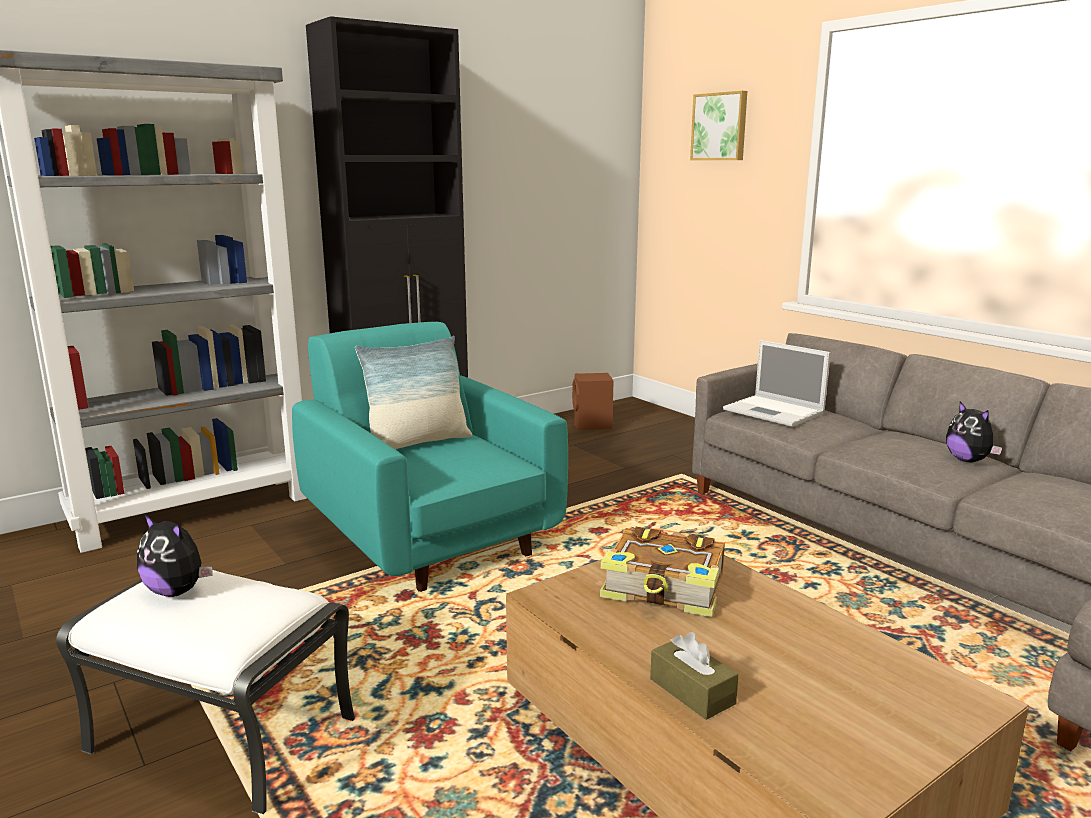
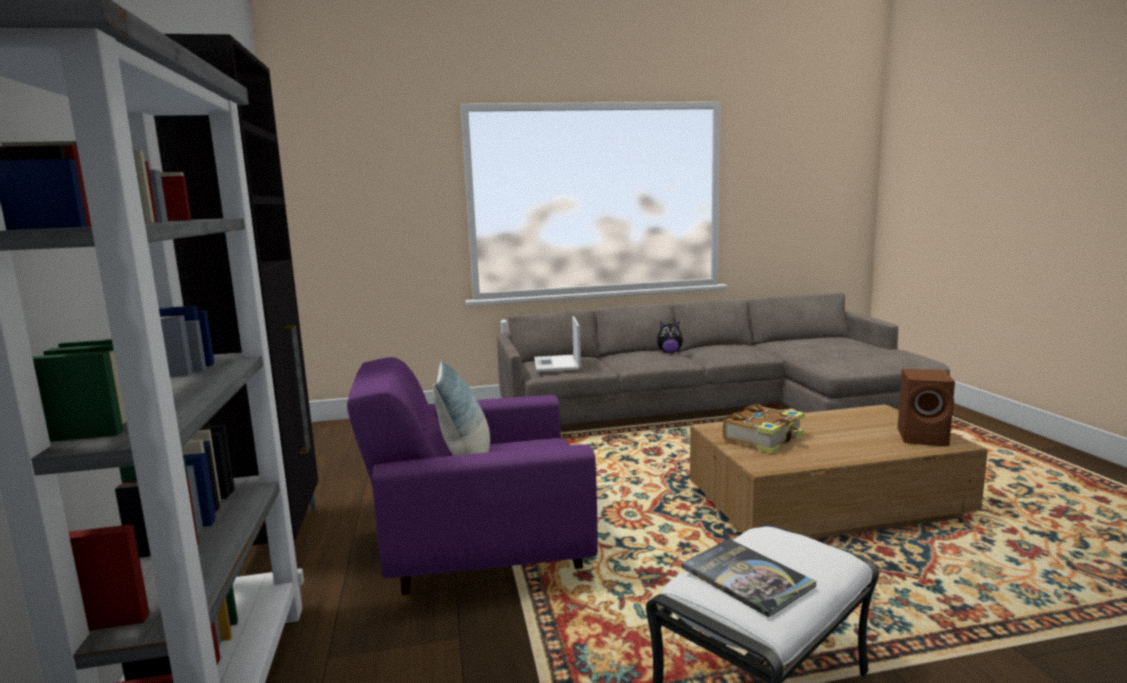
camera: 65 degrees left, 5 degrees down
(177, 591) = (746, 577): plush toy -> book
(429, 536) = (480, 551): turquoise armchair -> purple armchair
(592, 425) = (341, 448): brown speaker -> brown speaker (924, 437)
(692, 691) = (876, 451): brown tissue box -> none
(720, 126) = (374, 175): picture -> none
(775, 412) = (557, 364): laptop -> laptop turned 105 degrees clockwise

